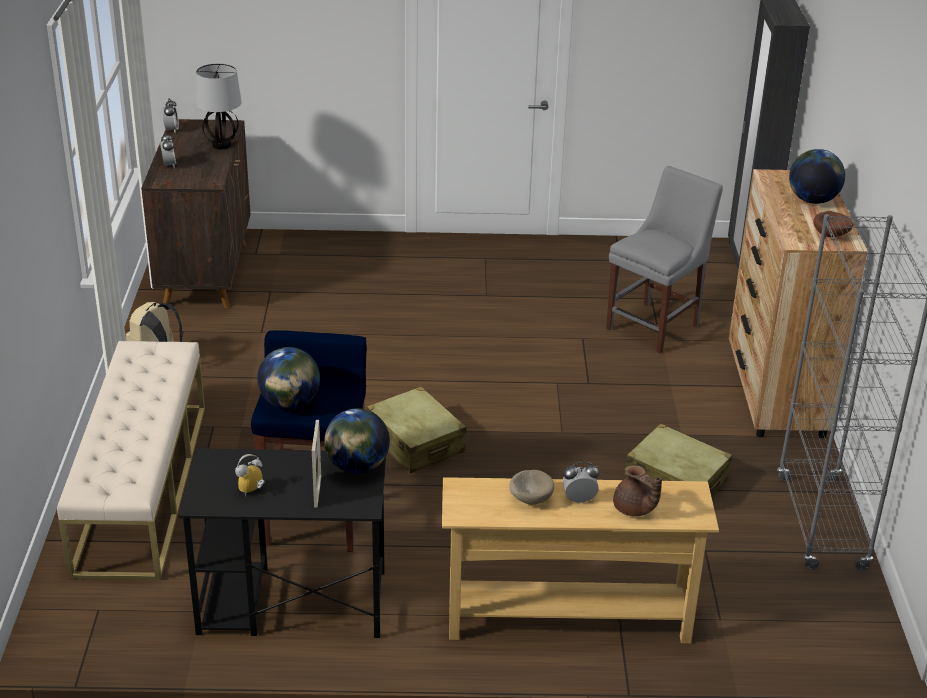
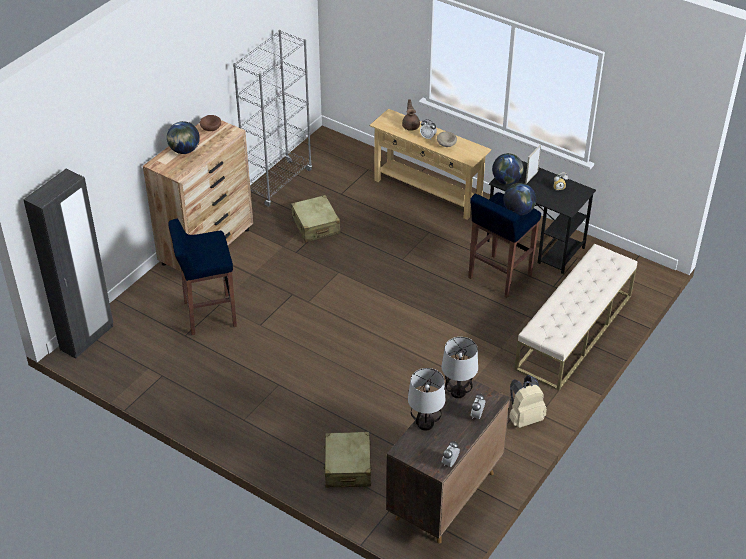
camera: 145 degrees left, 10 degrees up
(205, 174) = (458, 393): none -> table lamp
(415, 442) = (417, 298): beige suitcase -> beige suitcase (347, 467)
(656, 325) = (209, 314): grey chair -> blue stool

